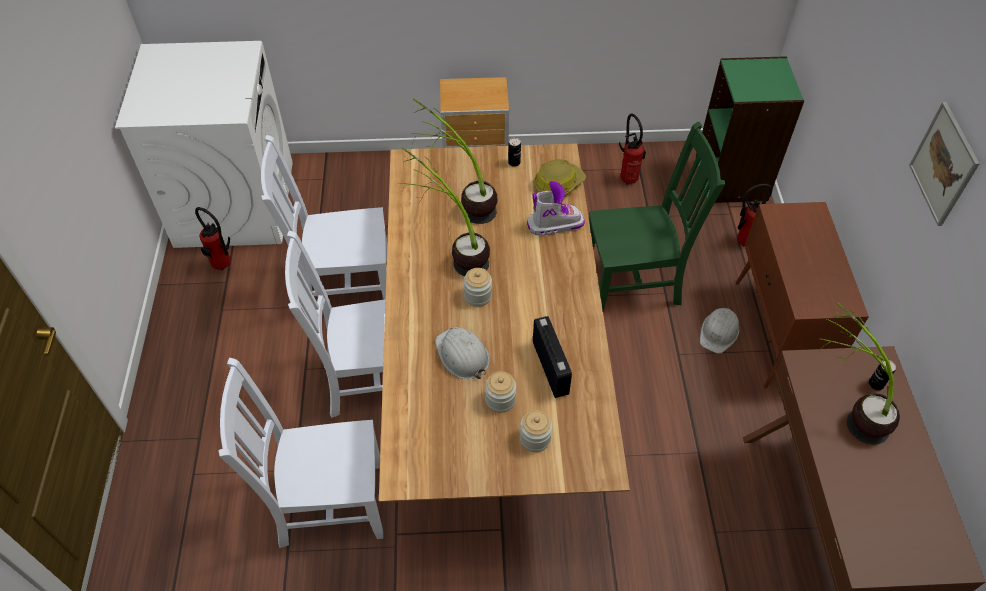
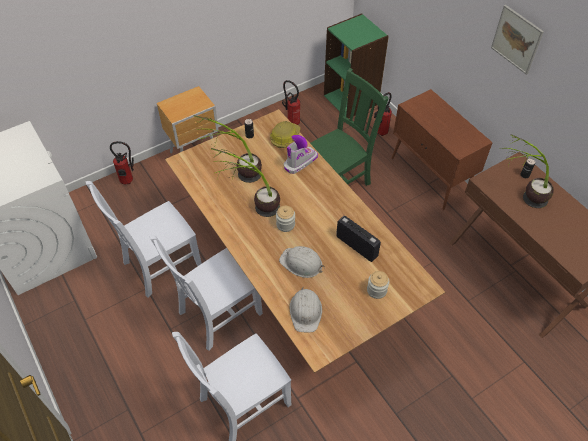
camera: 30 degrees left, 0 degrees up
(223, 266) = (65, 291): fire extinguisher -> fire extinguisher (129, 182)
(500, 400) = (342, 278): jar -> none
(719, 332) = (400, 190): white hard hat -> white hard hat (306, 311)

